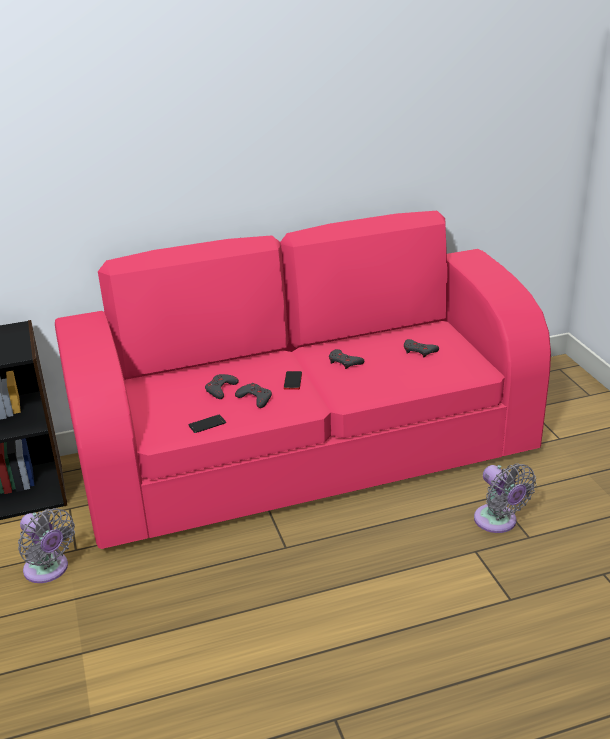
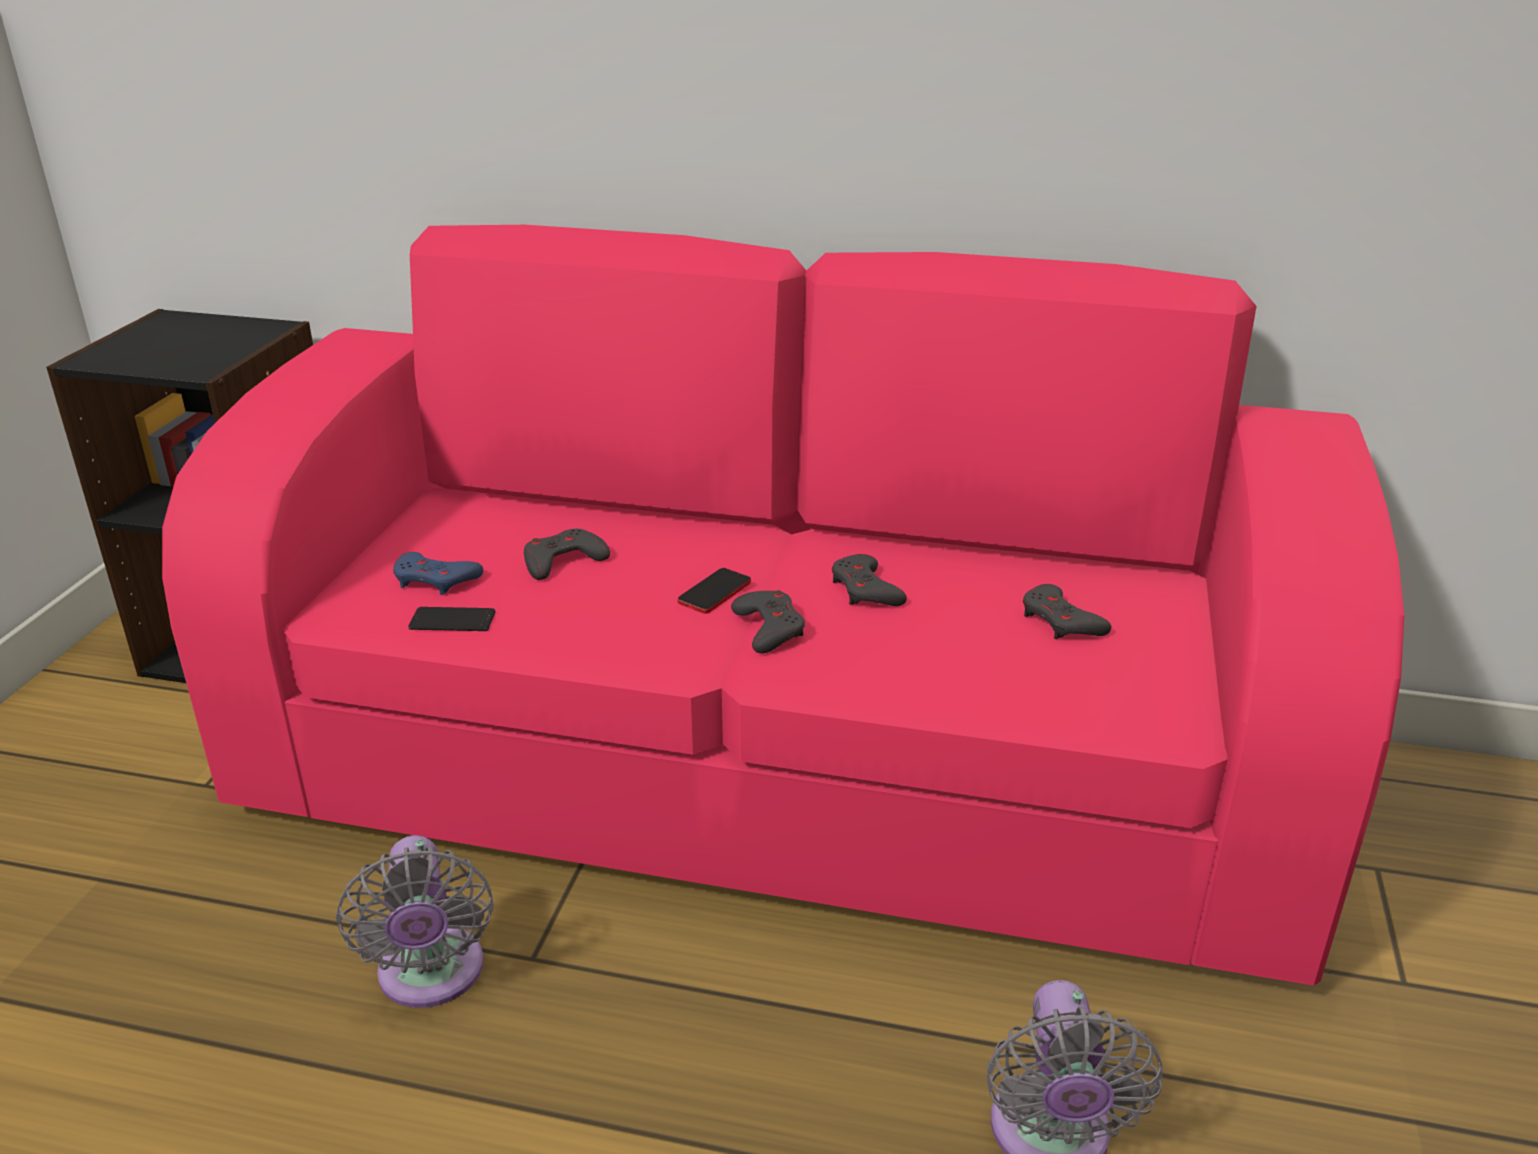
camera: 30 degrees right, 0 degrees up
(48, 570) = (127, 804): grey fan -> grey fan (431, 977)
(179, 413) = (435, 579): none -> blue game controller
(255, 398) = (601, 601): grey game controller -> grey game controller (769, 628)

